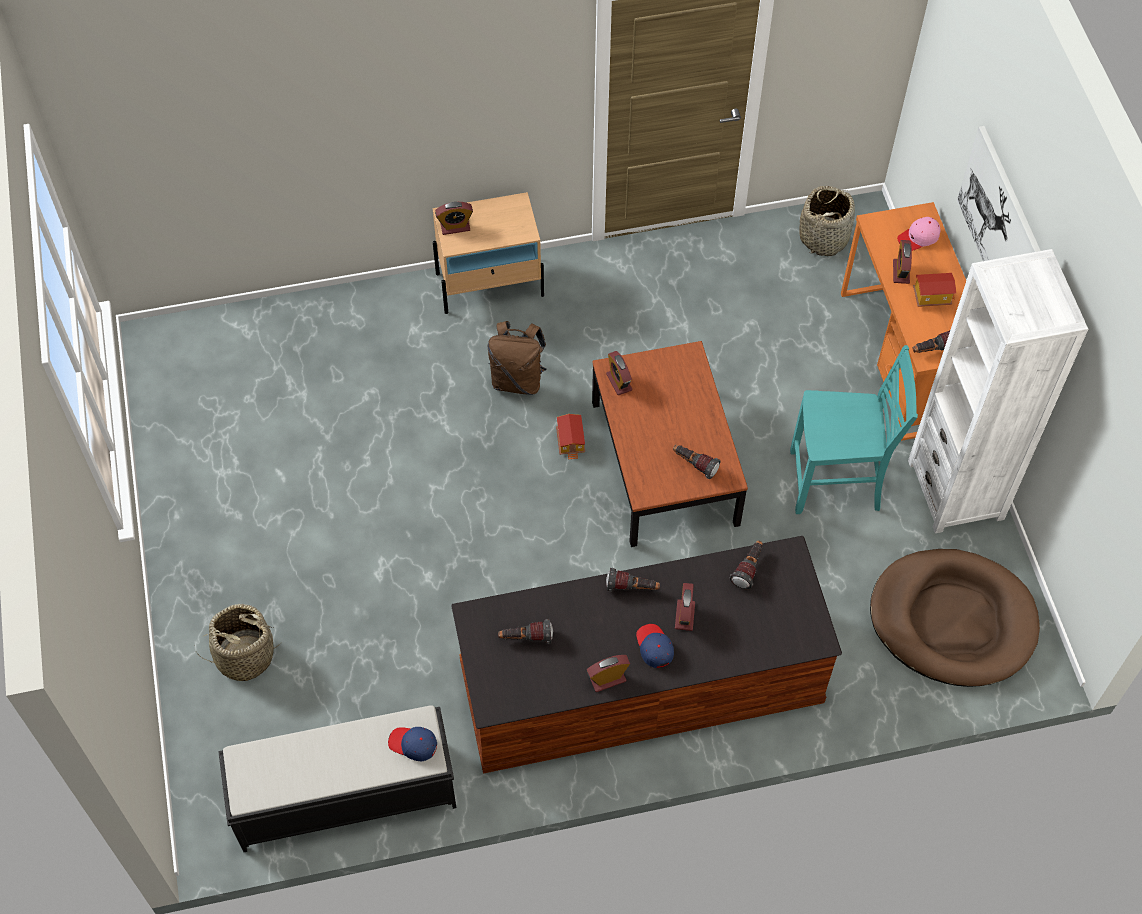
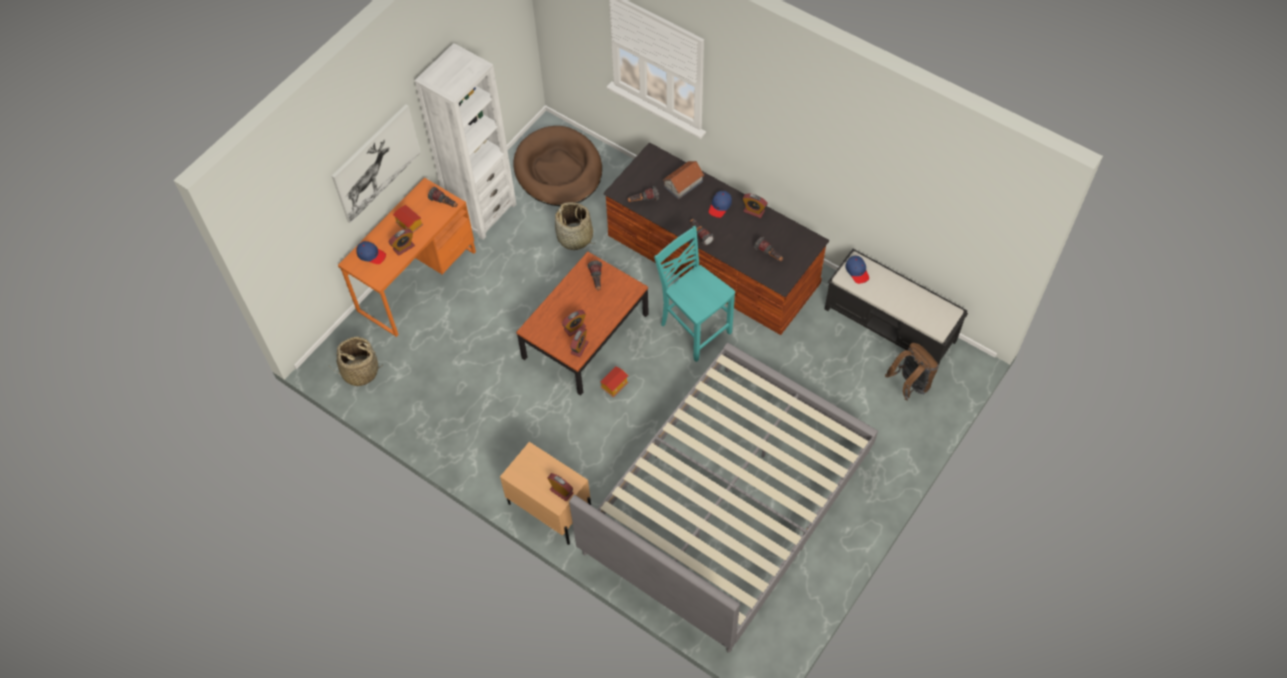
camera: 130 degrees left, 0 degrees up
(244, 655) = (878, 425): basket -> basket (575, 237)
(328, 435) = (727, 502): none -> grey bed
(517, 379) = (600, 441): brown backpack -> brown backpack (909, 385)
(684, 615) = (692, 206): alarm clock -> alarm clock (574, 328)
(731, 635) = (683, 184): none -> toy house
(837, 483) = (525, 258): turquoise chair -> turquoise chair (694, 328)
(918, 237) = (371, 255): pink cap -> blue cap

